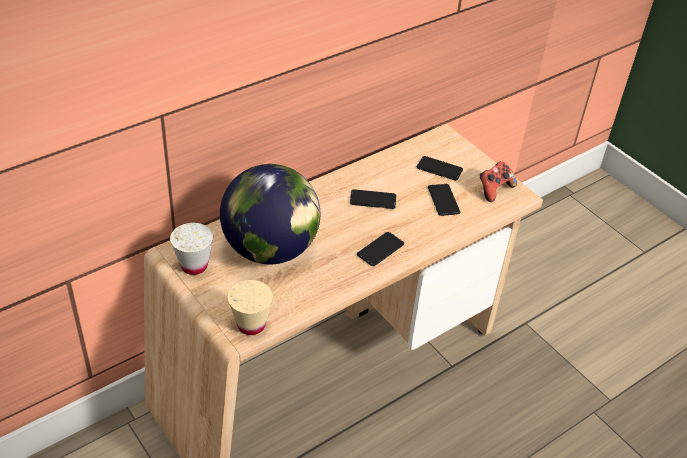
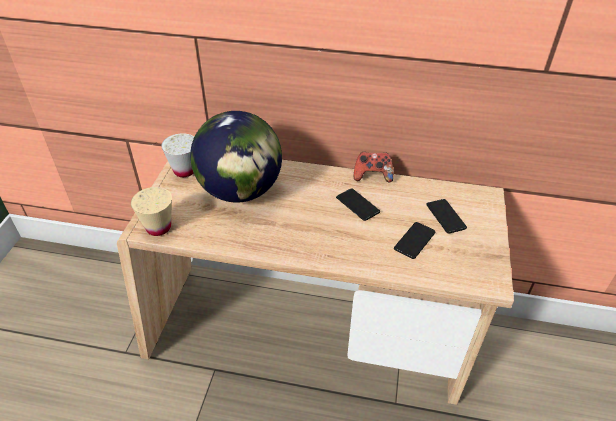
camera: 50 degrees right, 0 degrees up
(380, 249) = (311, 241): phone -> none
(494, 190) = (474, 262): game controller -> game controller (372, 176)

